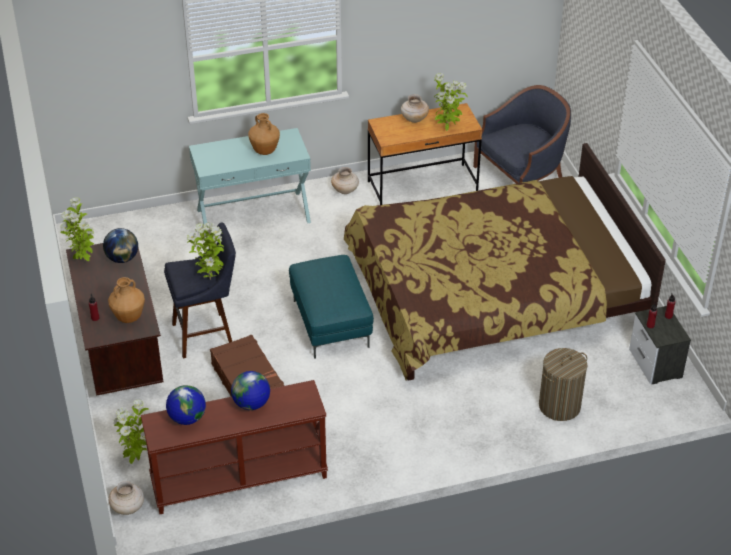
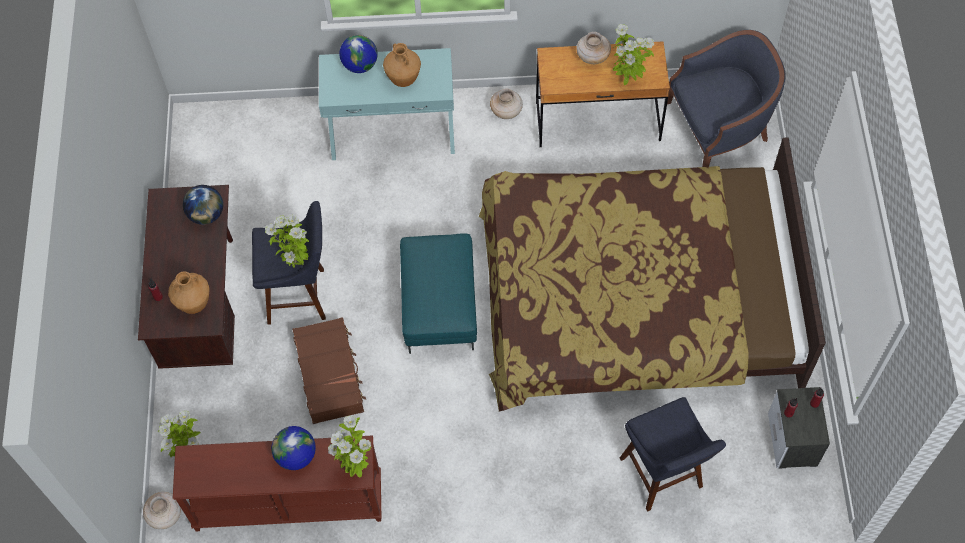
camera: 15 degrees right, 20 degrees up
(83, 260) = (164, 209): potted plant -> potted plant (356, 466)
(187, 418) = (223, 461): globe -> globe (360, 65)
(559, 406) = (663, 477): laundry basket -> blue stool

